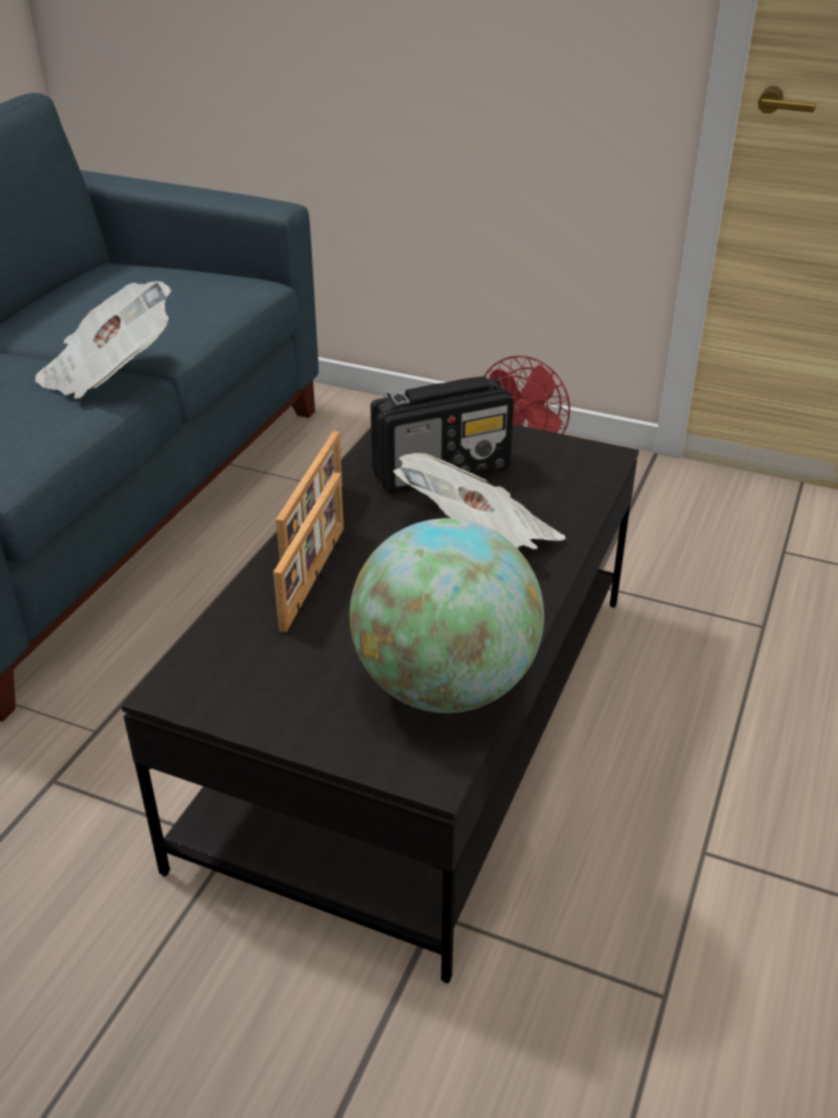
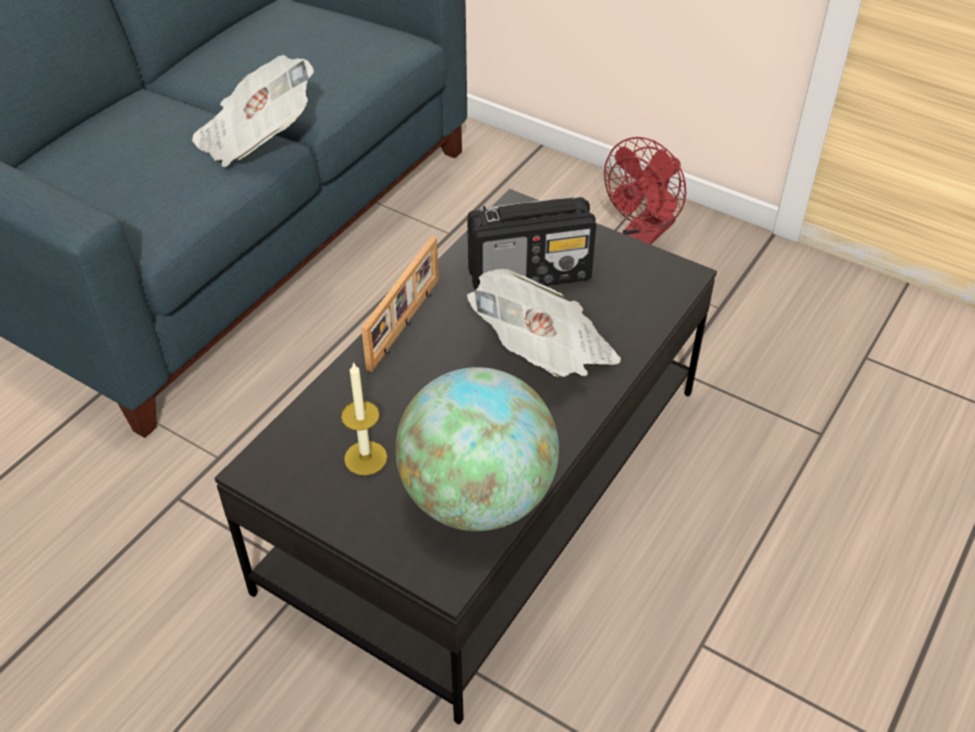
camera: 10 degrees right, 10 degrees up
(302, 662) = (365, 458): none -> candle
(316, 577) = (395, 374): picture frame -> none

